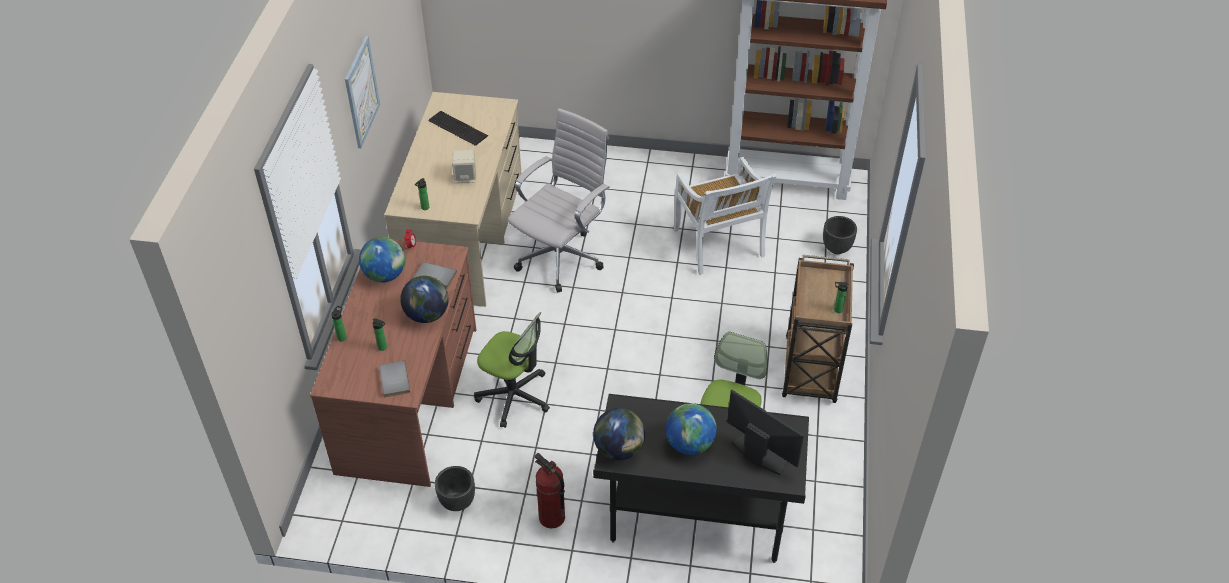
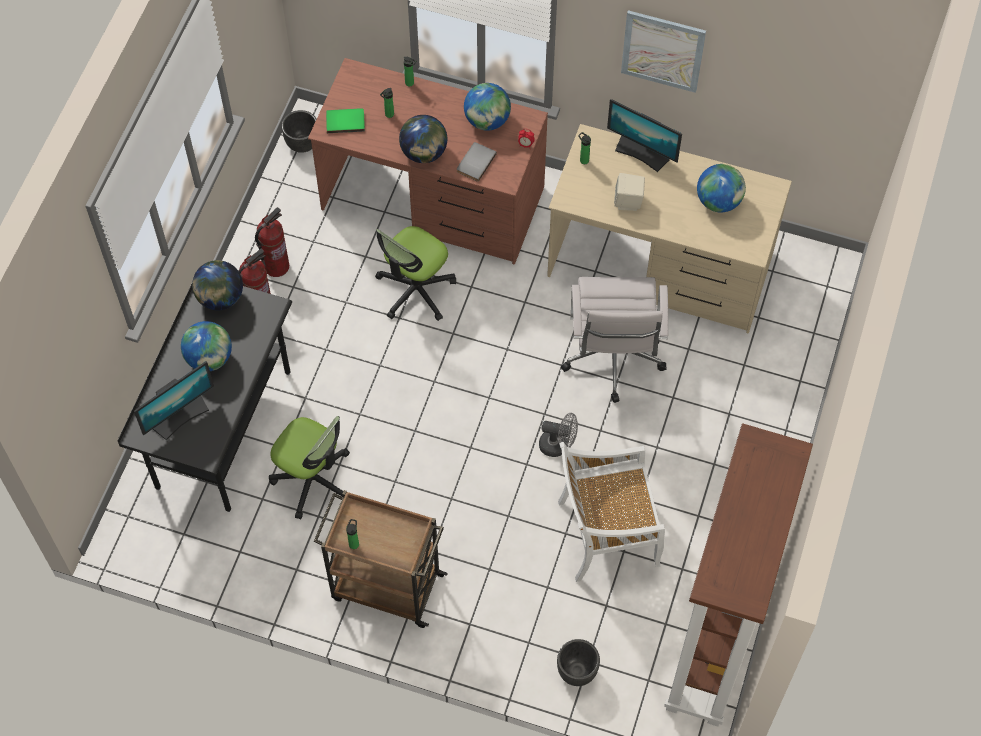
camera: 100 degrees right, 15 degrees up
(393, 380) = (345, 121): grey book -> green book
(413, 174) = (642, 152): none -> monitor
(457, 502) = (298, 230): black planter -> black planter (302, 144)
(458, 127) = (718, 201): keyboard -> globe
(503, 512) = (276, 266): none -> fire extinguisher
(562, 256) = (613, 360): white office chair -> white office chair turned 45 degrees clockwise
(649, 280) = (558, 445): none -> grey fan

